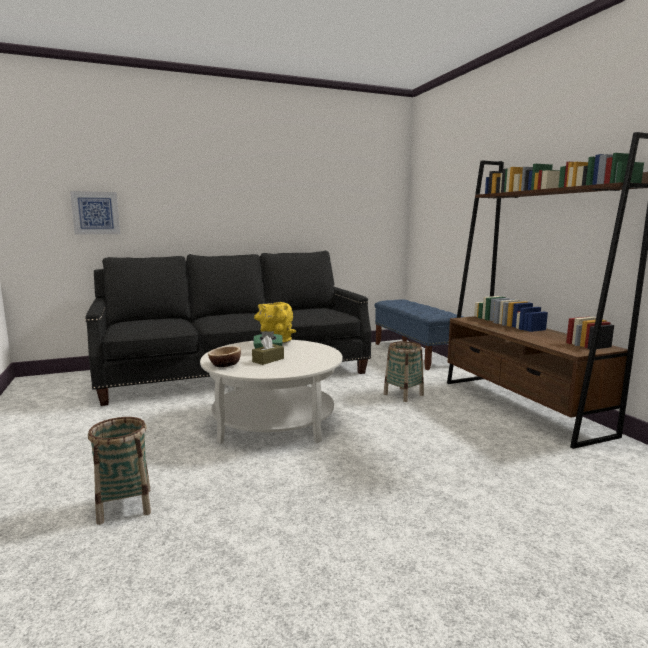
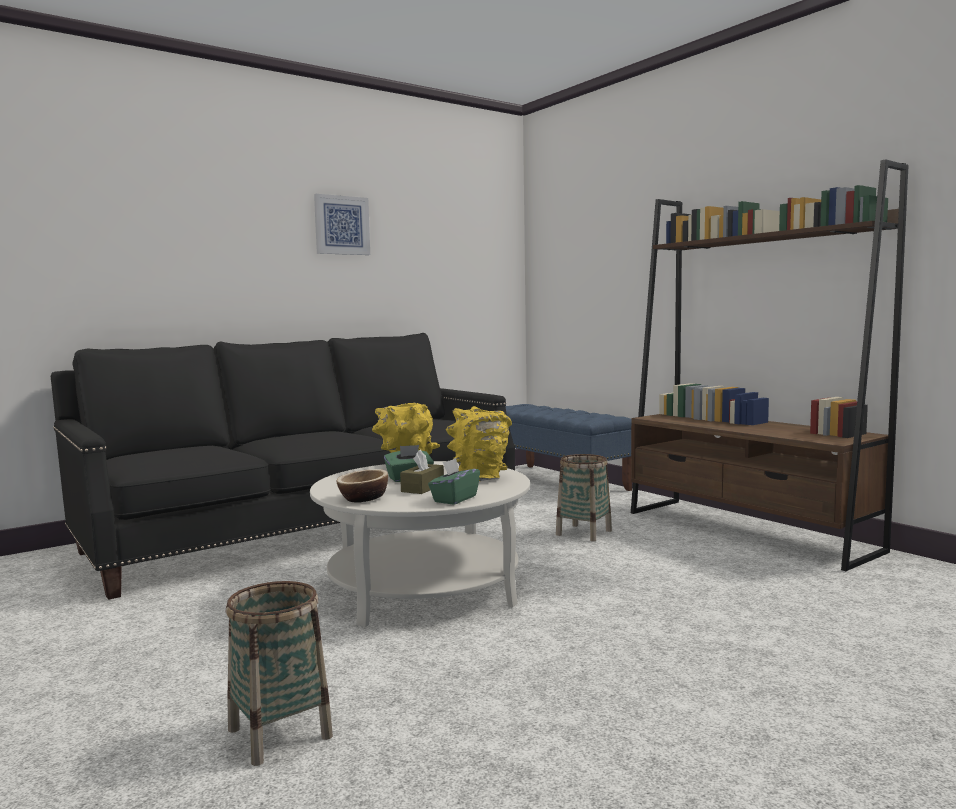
camera: 15 degrees left, 5 degrees down
(95, 213) = (53, 276): picture -> picture (341, 225)
(277, 371) = (454, 499): none -> green tissue box
(312, 356) = (481, 477): none -> yellow vase

